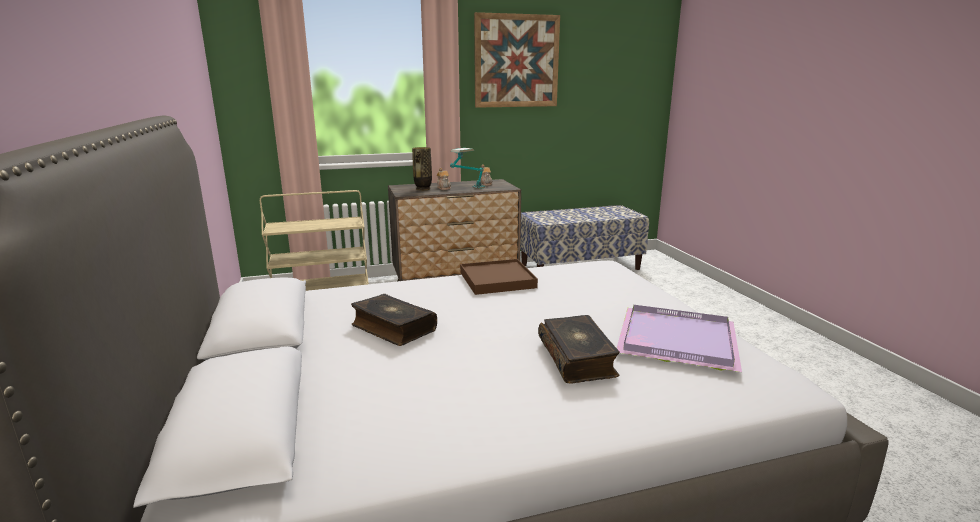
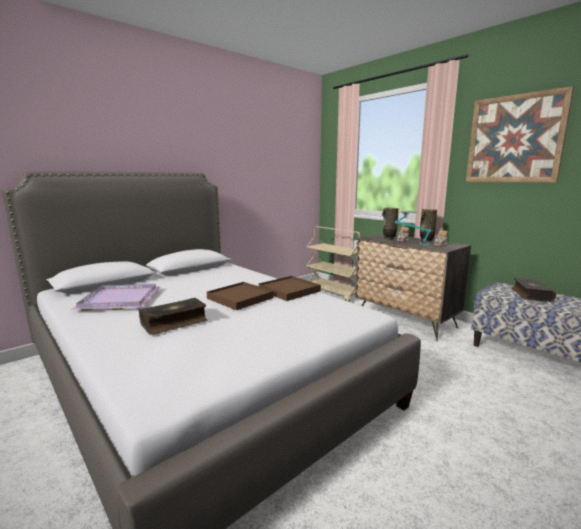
camera: 65 degrees right, 5 degrees down
(392, 328) = (199, 284): book -> book (530, 295)
(463, 184) = (426, 241): none -> vase
(502, 309) = (240, 298): none -> brown tray
(675, 339) = (217, 347): purple tray -> purple tray (121, 299)

